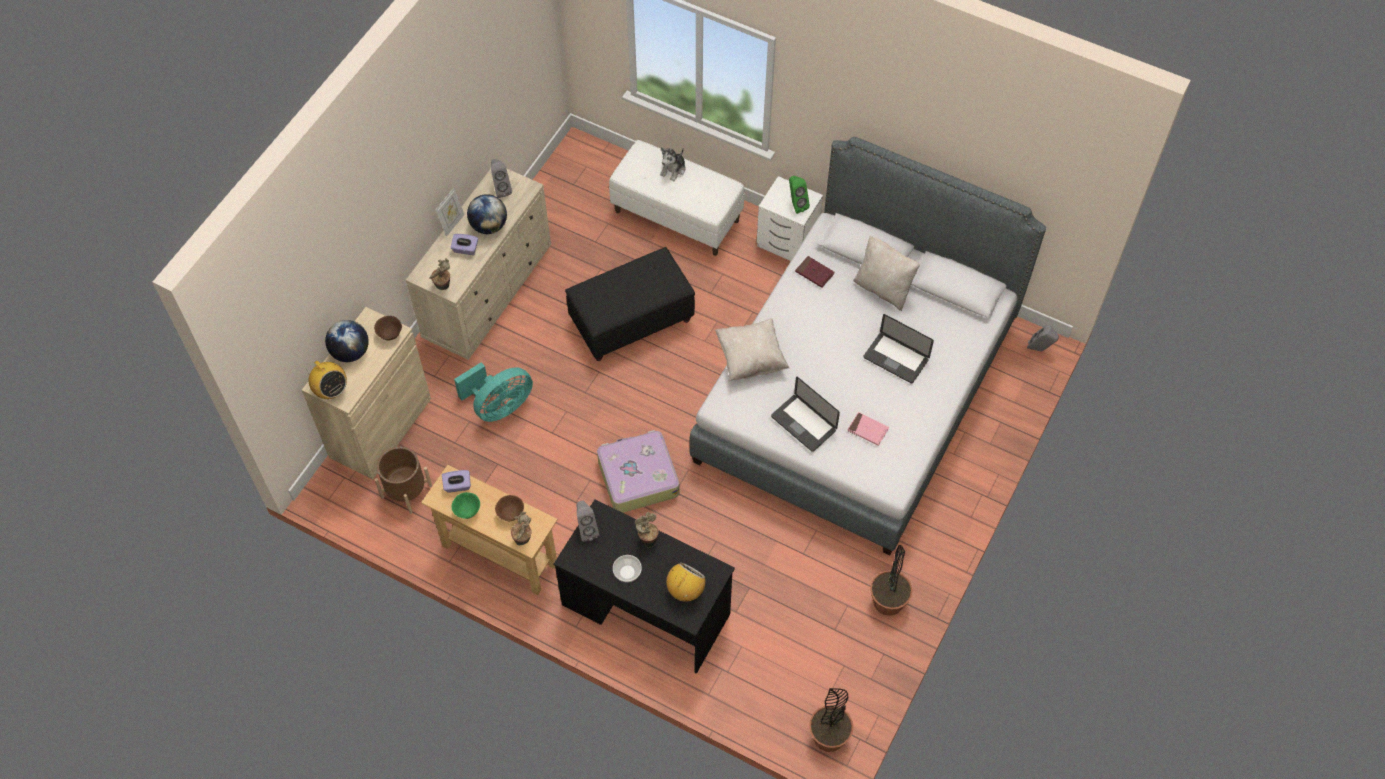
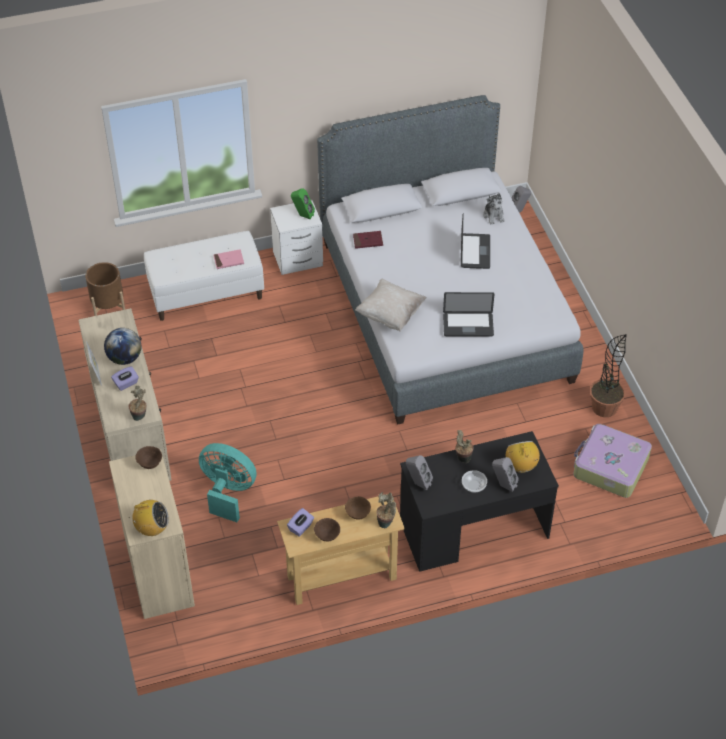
camera: 45 degrees left, 10 degrees down
(350, 352) = (135, 496): globe -> none
(406, 491) = (228, 593): brown planter -> brown planter (108, 306)
(467, 511) = (327, 536): green bowl -> brown bowl
(499, 406) = (228, 492): turquoise fan -> turquoise fan turned 75 degrees counterclockwise
(501, 189) = (104, 331): grey speaker -> grey speaker (503, 485)
(632, 320) = (254, 374): black ottoman -> none
(637, 477) = (372, 460): suitcase -> suitcase (609, 467)
(673, 169) = (192, 253): plush toy -> plush toy (493, 215)
(828, 736) = (663, 506): potted plant -> none
(868, 430) = (508, 301): pink book -> pink book (228, 260)
(883, 288) = (419, 220): beige pillow -> none
(896, 358) = (475, 252): laptop -> laptop turned 75 degrees counterclockwise

